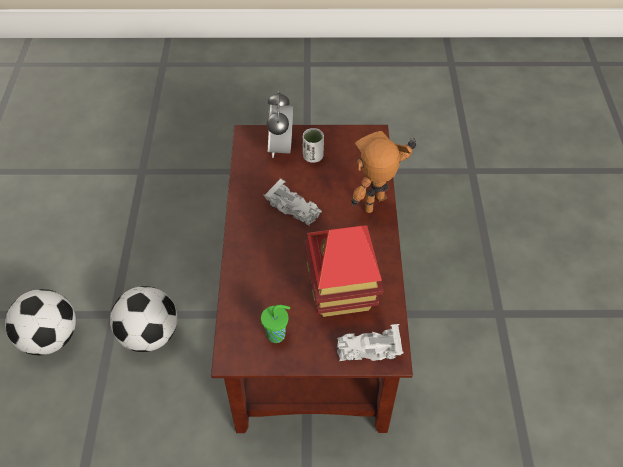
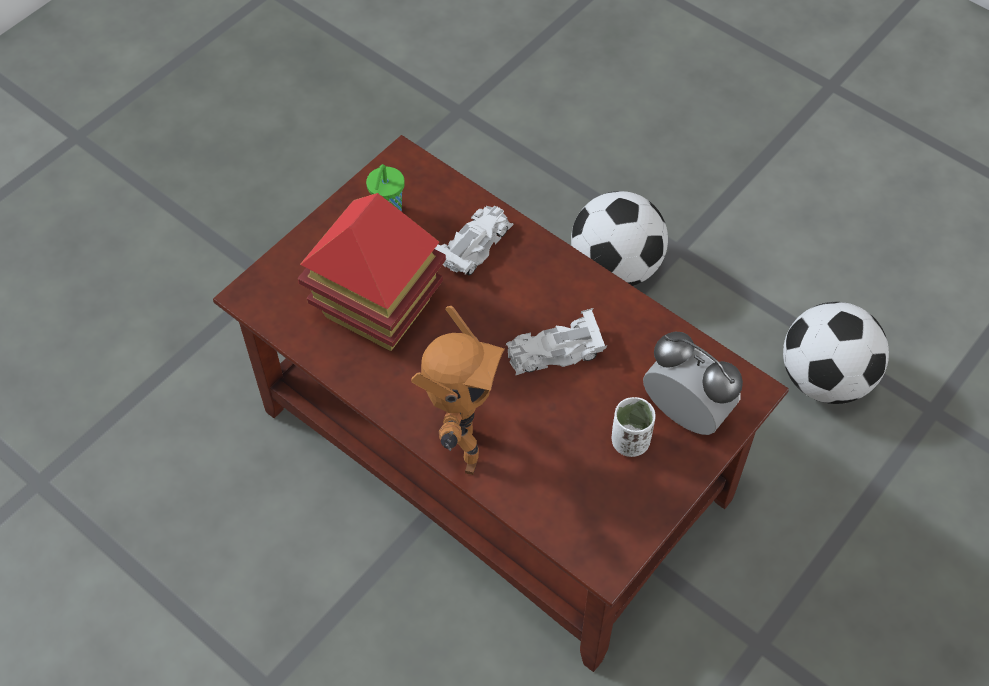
camera: 130 degrees right, 5 degrees up
(51, 337) = (695, 178): football -> football (824, 378)
(368, 348) = (284, 281): white toy car -> white toy car (474, 245)

